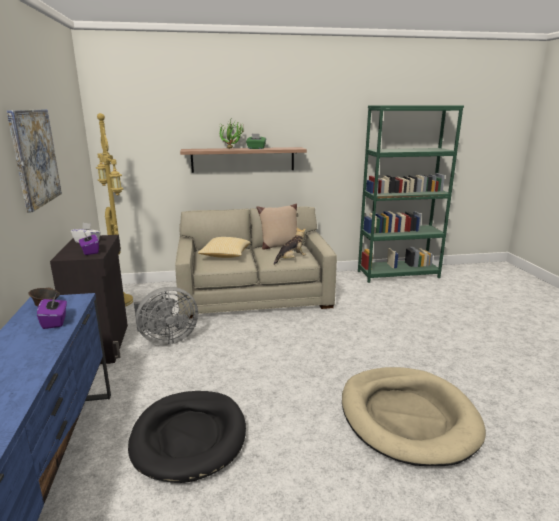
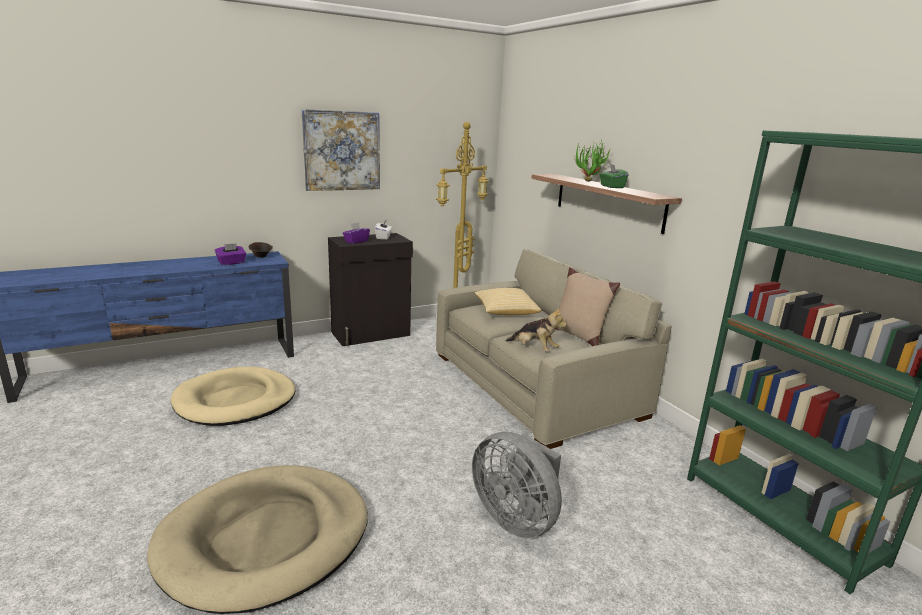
camera: 70 degrees right, 0 degrees up
(166, 339) = (392, 357): grey fan -> grey fan (516, 518)
(189, 437) = (235, 401): black dog bed -> beige dog bed

